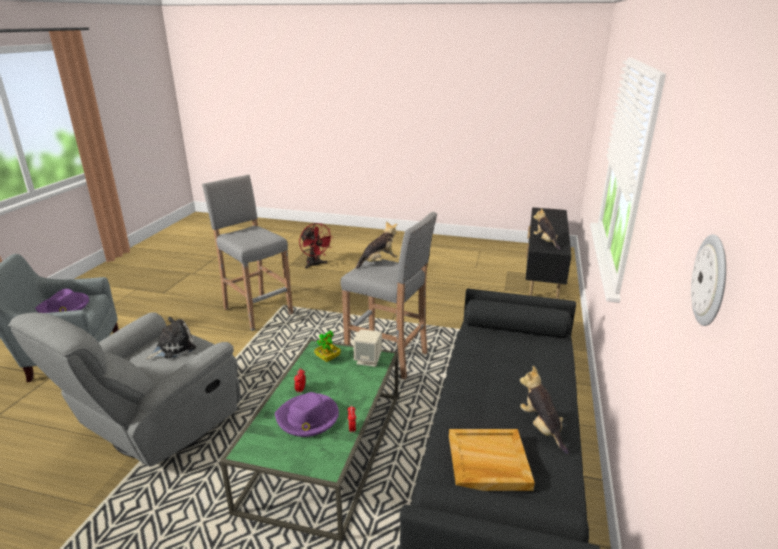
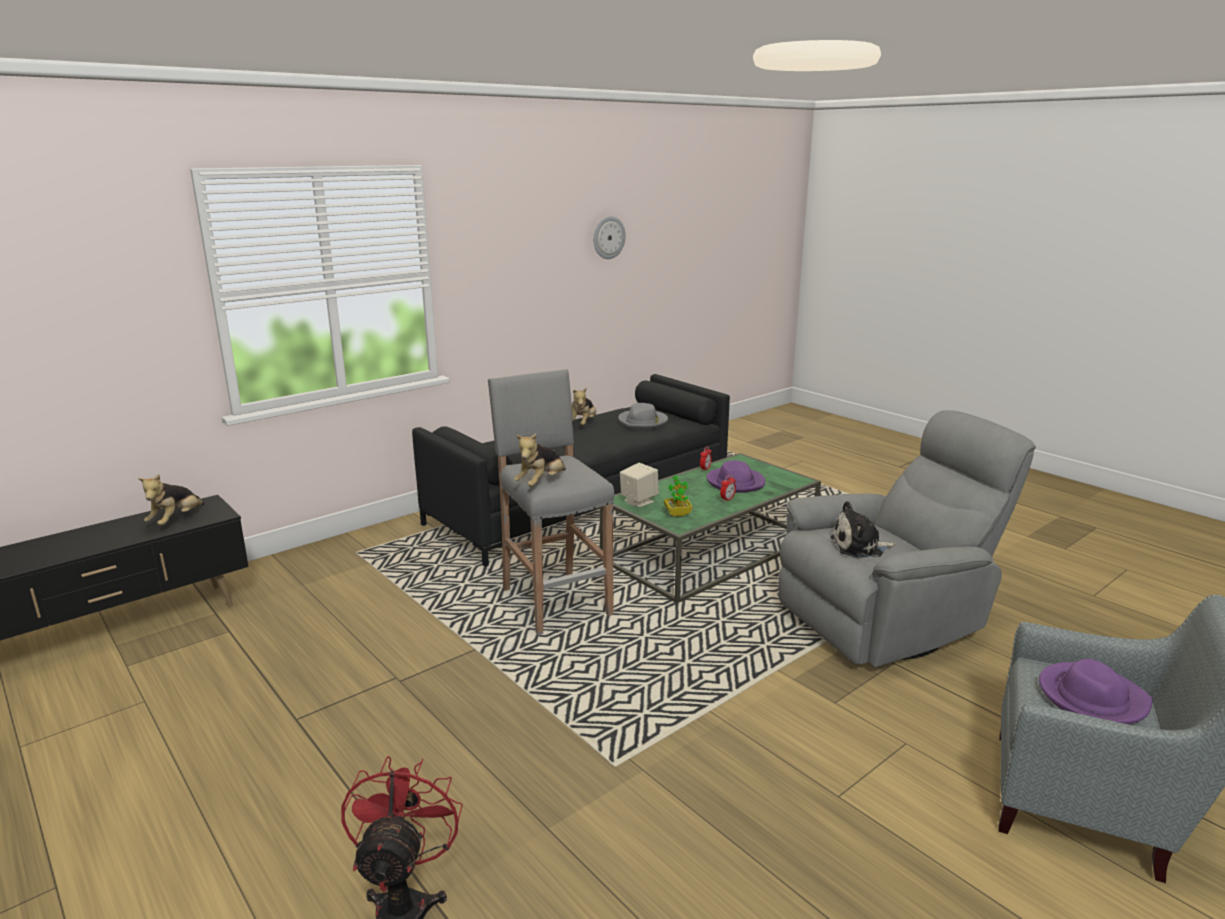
camera: 145 degrees left, 5 degrees down
(257, 311) = (677, 773): grey stool -> none
(378, 262) = (541, 483): plush toy -> plush toy turned 60 degrees counterclockwise
(487, 462) = (643, 422): beige tray -> grey hat

